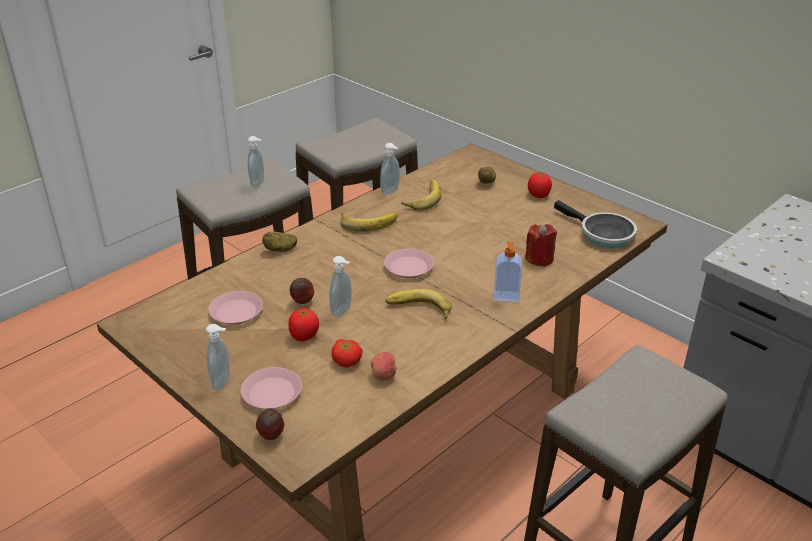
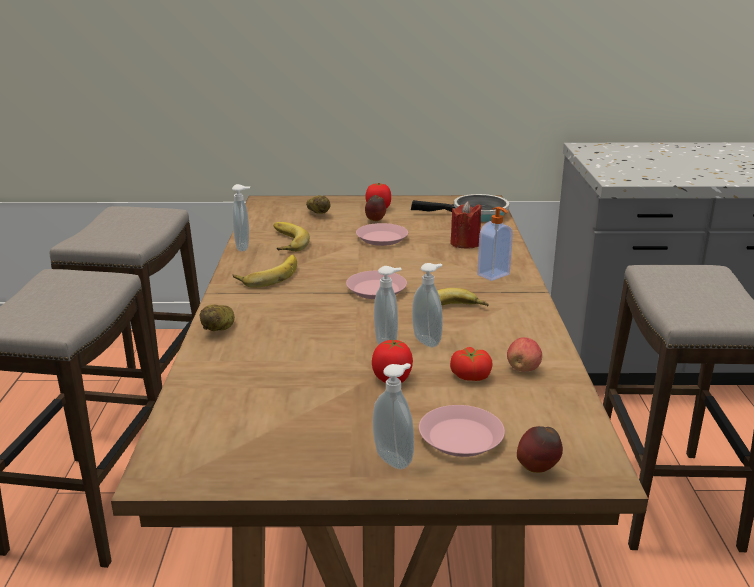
camera: 45 degrees left, 10 degrees down
(236, 312) = (280, 397): pink plate -> pink plate (382, 238)
(259, 183) = (73, 292): soap dispenser -> soap dispenser (428, 341)
(302, 302) = (333, 356): apple -> apple (375, 221)

